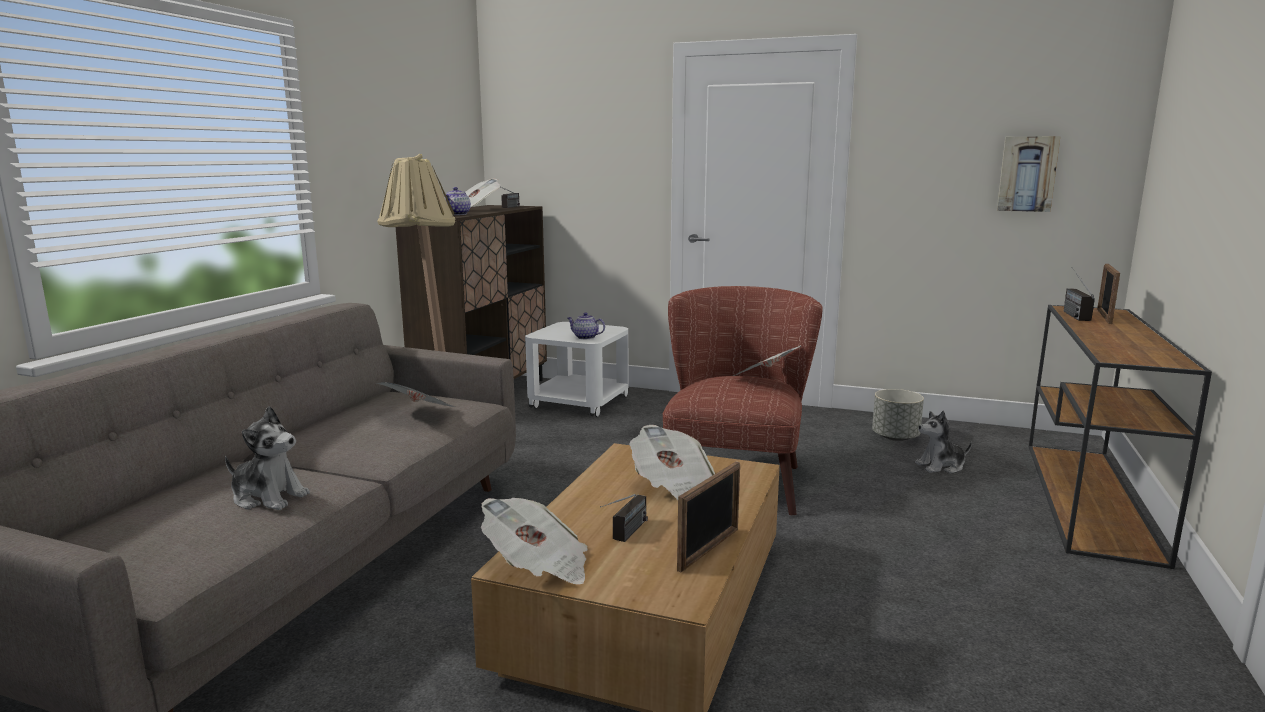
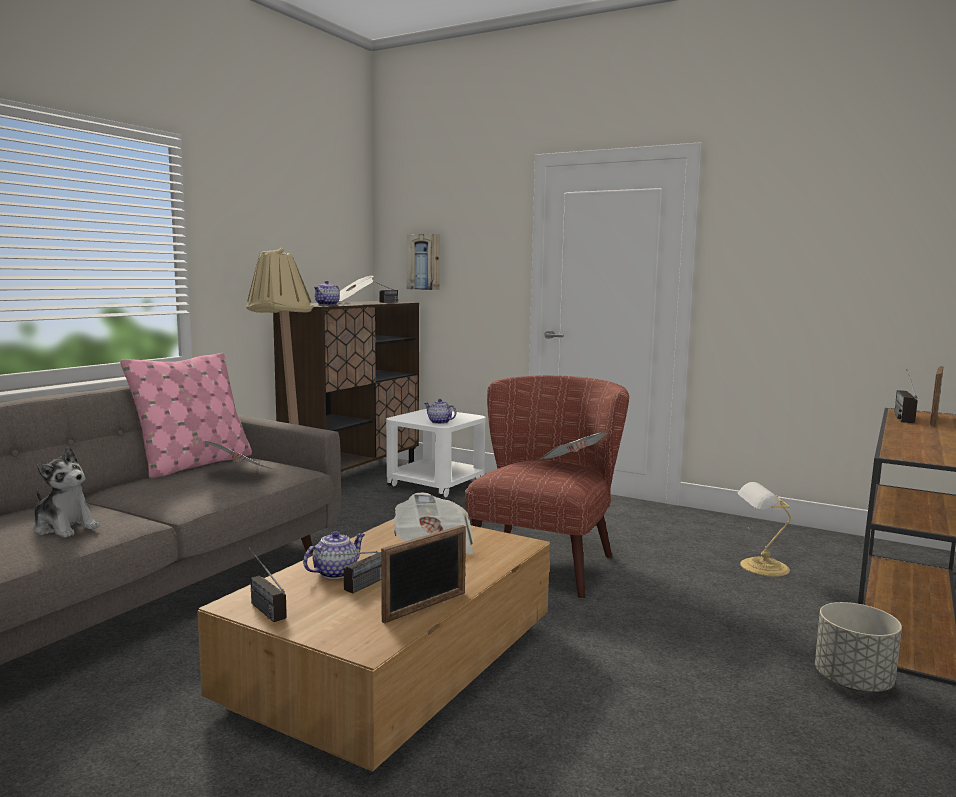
camera: 10 degrees right, 5 degrees down
(355, 406) = (194, 464): none -> pink pillow
(538, 566) = (260, 606): newspaper -> radio
(590, 520) = (336, 572): none -> teapot
(895, 437) = (729, 536): grey planter -> grey planter (853, 682)
(941, 466) = (762, 567): plush toy -> table lamp
(1027, 174) = (871, 276): picture -> picture (424, 262)

